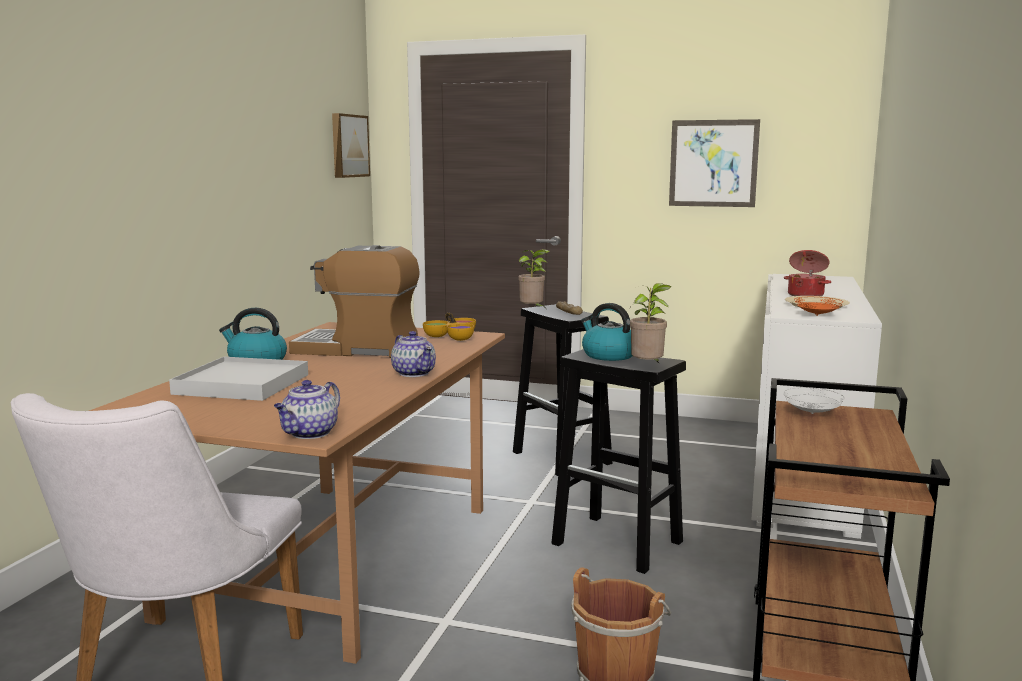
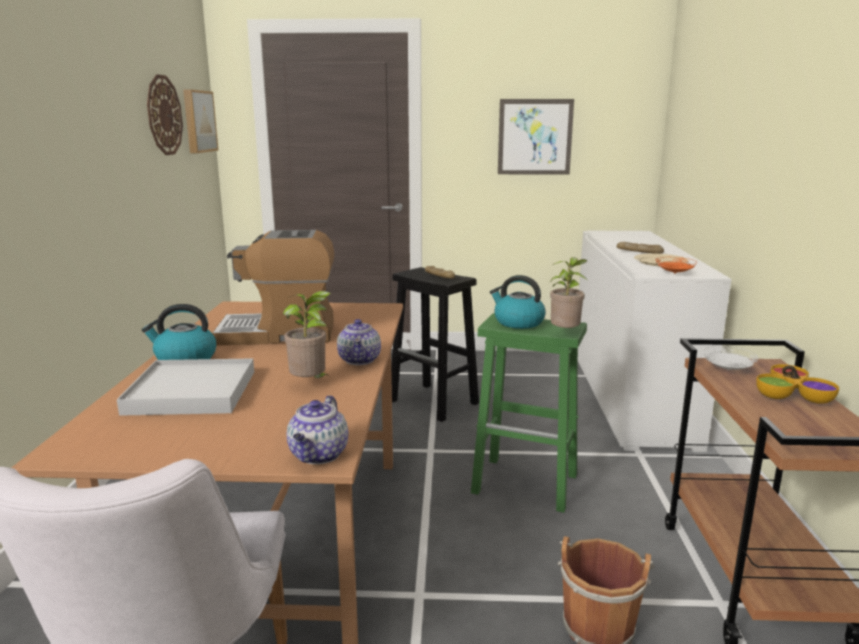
camera: 15 degrees left, 5 degrees up
(305, 138) = (164, 115): none -> wall clock
(414, 373) = (360, 360): teapot -> teapot turned 45 degrees clockwise
(453, 336) = (359, 311): bowl -> bowl (791, 394)
(533, 311) = (406, 276): potted plant -> potted plant (311, 384)
(619, 543) = (527, 484): black stool -> green stool
(806, 295) = (639, 252): cooking pot -> bread

